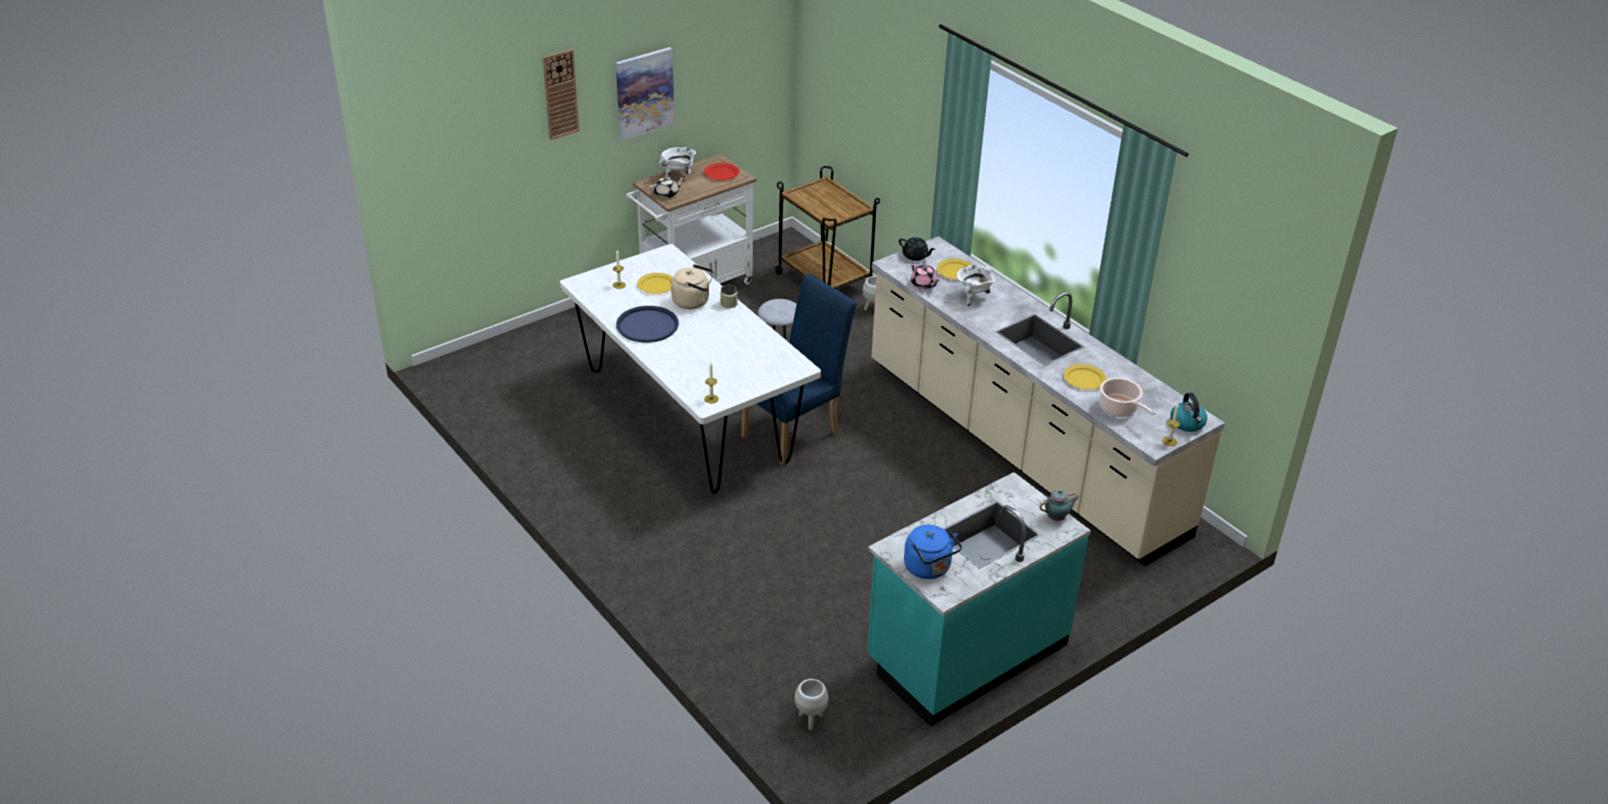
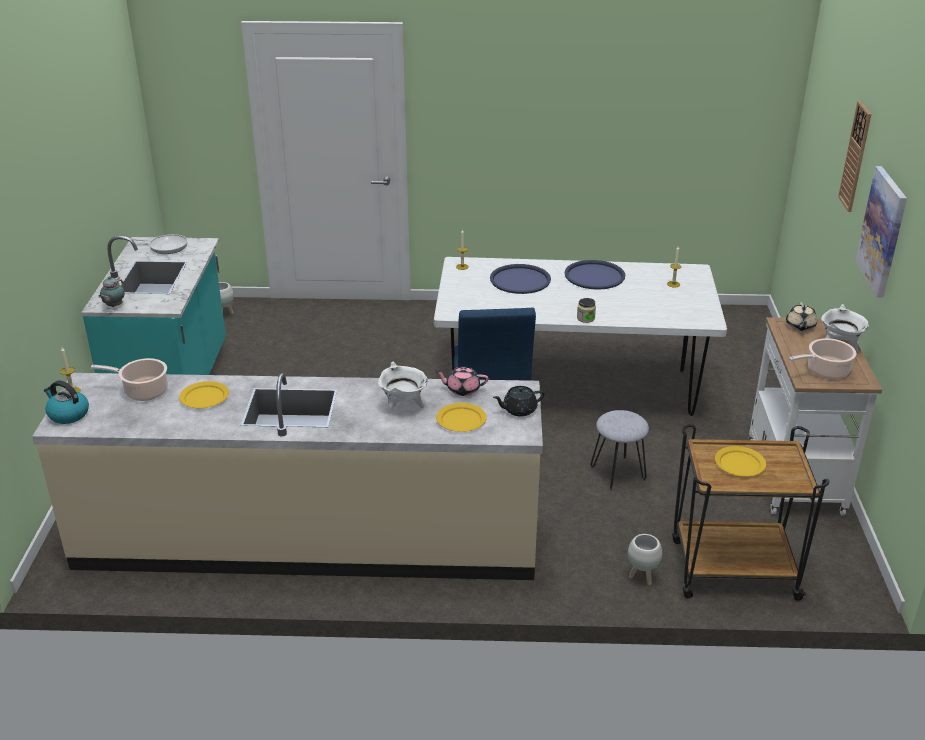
camera: 130 degrees right, 5 degrees down
(656, 285) = (655, 299): yellow plate -> yellow plate (740, 464)
(693, 302) = (608, 305): beige kettle -> none
(700, 358) = (520, 280): none -> blue tray
(721, 173) = (825, 371): red plate -> cooking pot
(929, 568) = (166, 246): blue kettle -> frying pan

